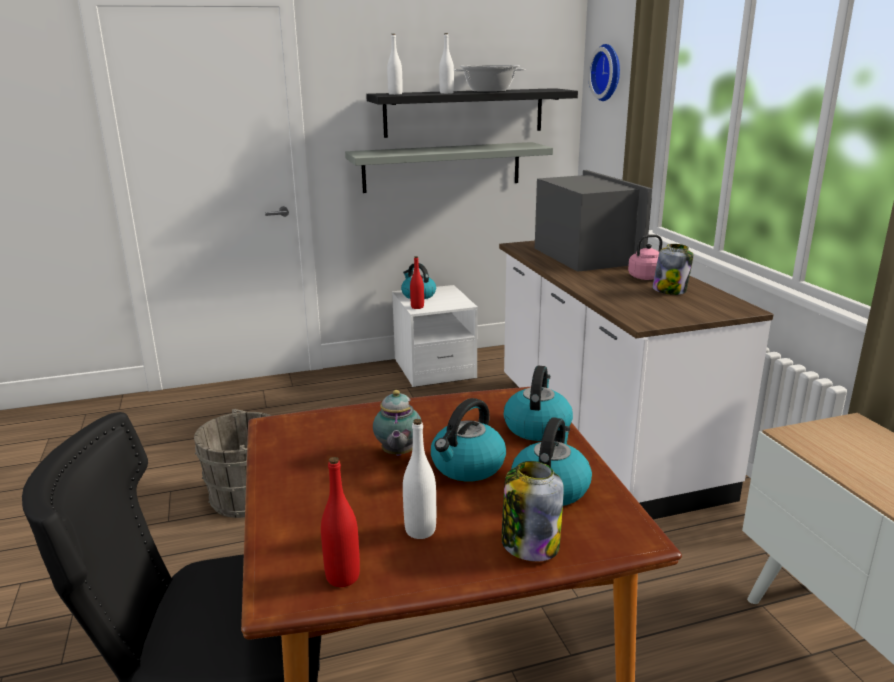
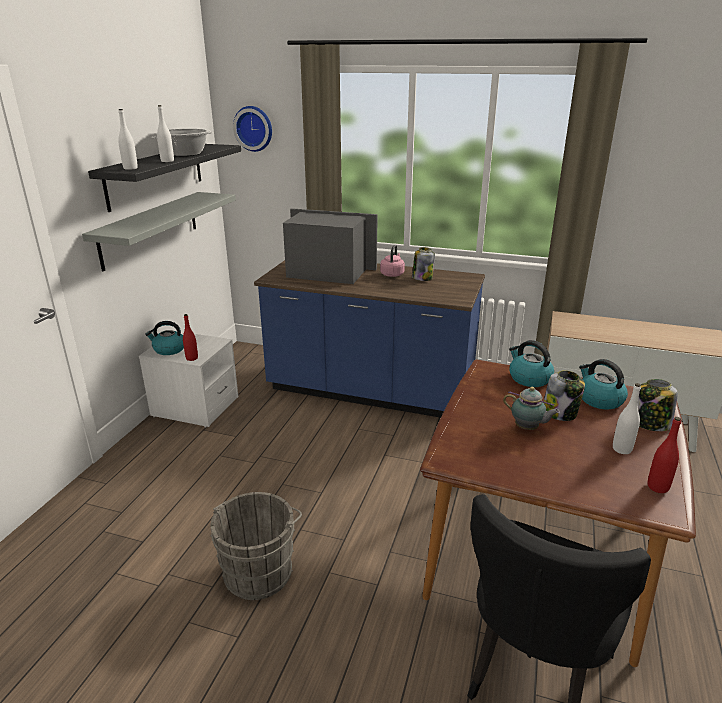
camera: 55 degrees left, 5 degrees up
(467, 466) = (560, 413): kettle -> jar
(602, 437) = (370, 392): white counter -> blue counter

